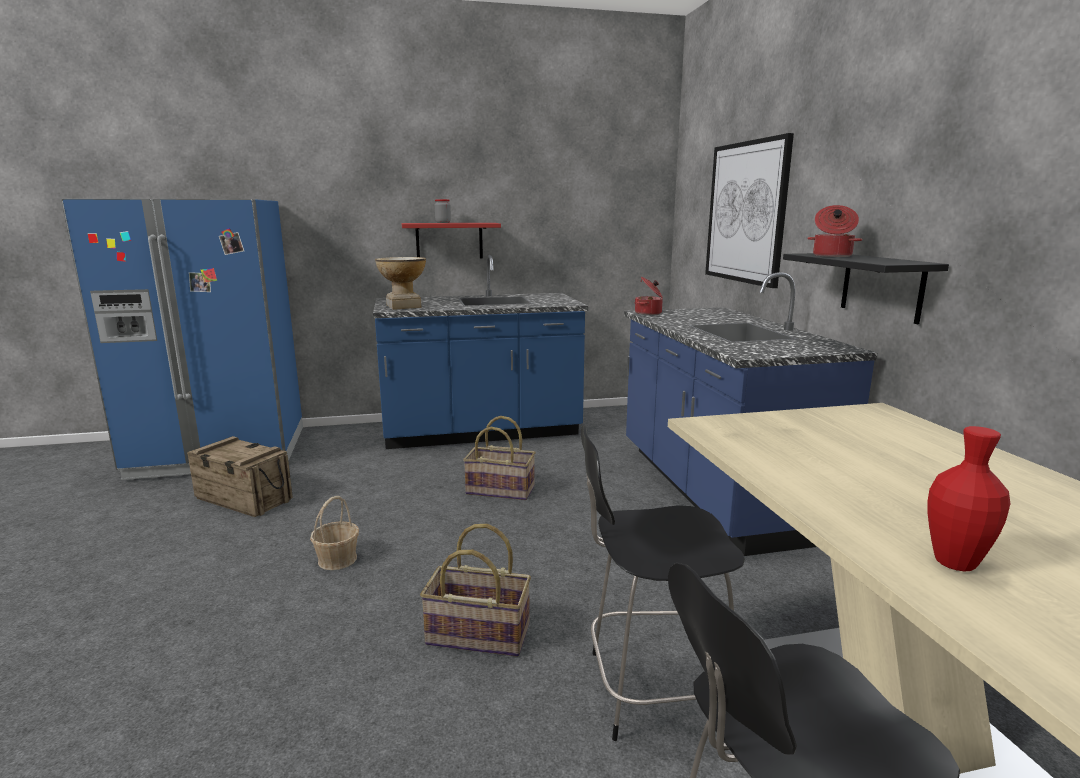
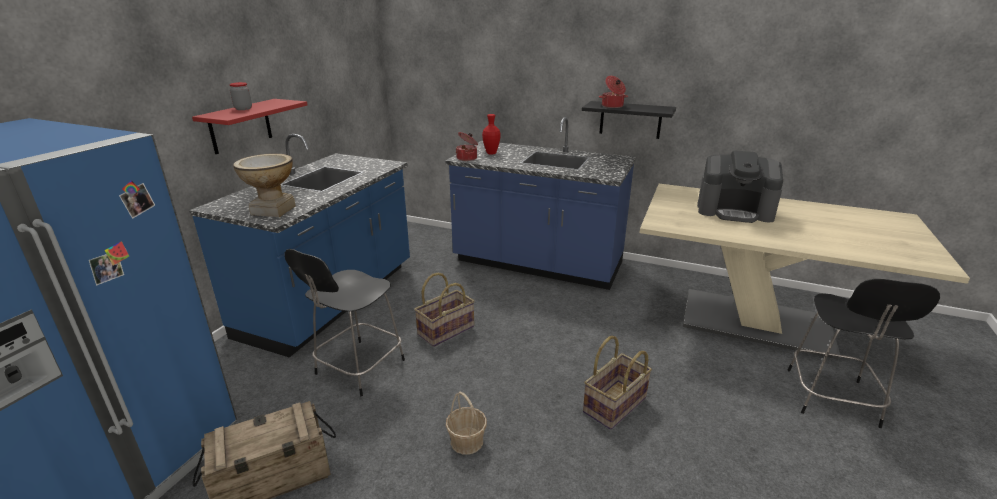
camera: 55 degrees left, 10 degrees up
(653, 690) = (696, 366): black chair -> black chair (358, 368)
(746, 212) = (492, 71): picture -> none
(898, 461) = (734, 211): none -> coffee machine
(954, 563) = (831, 242): red vase -> red vase (491, 153)

